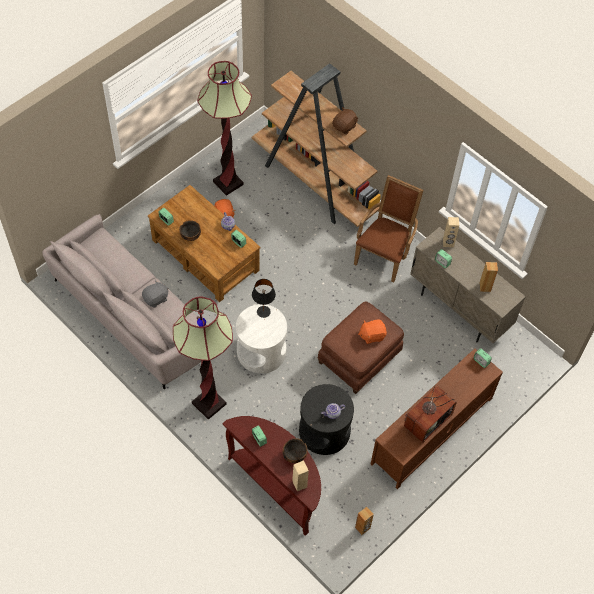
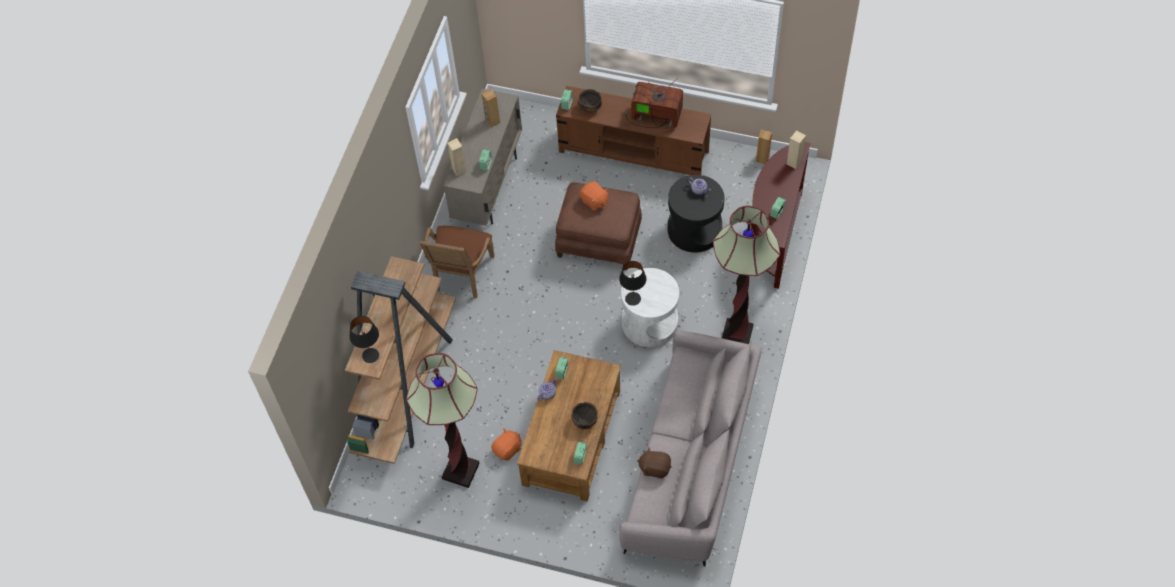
camera: 115 degrees left, 0 degrees up
(156, 299) = (679, 412): grey plush toy -> none
(292, 87) = (370, 355): none -> black table lamp
(294, 455) = (771, 179): bowl -> bowl (590, 107)
(344, 126) = (398, 277): brown plush toy -> brown plush toy (655, 468)
(385, 254) = (461, 276): brown armchair -> brown armchair turned 75 degrees counterclockwise

